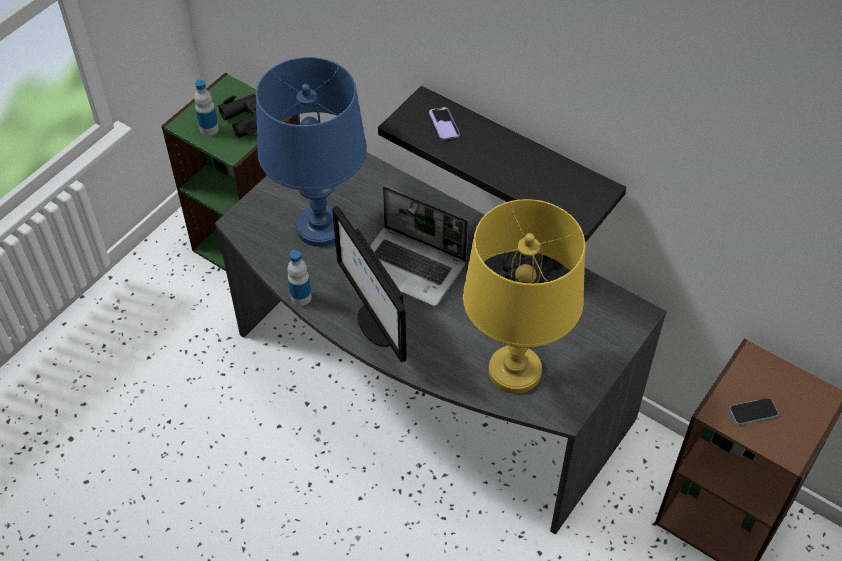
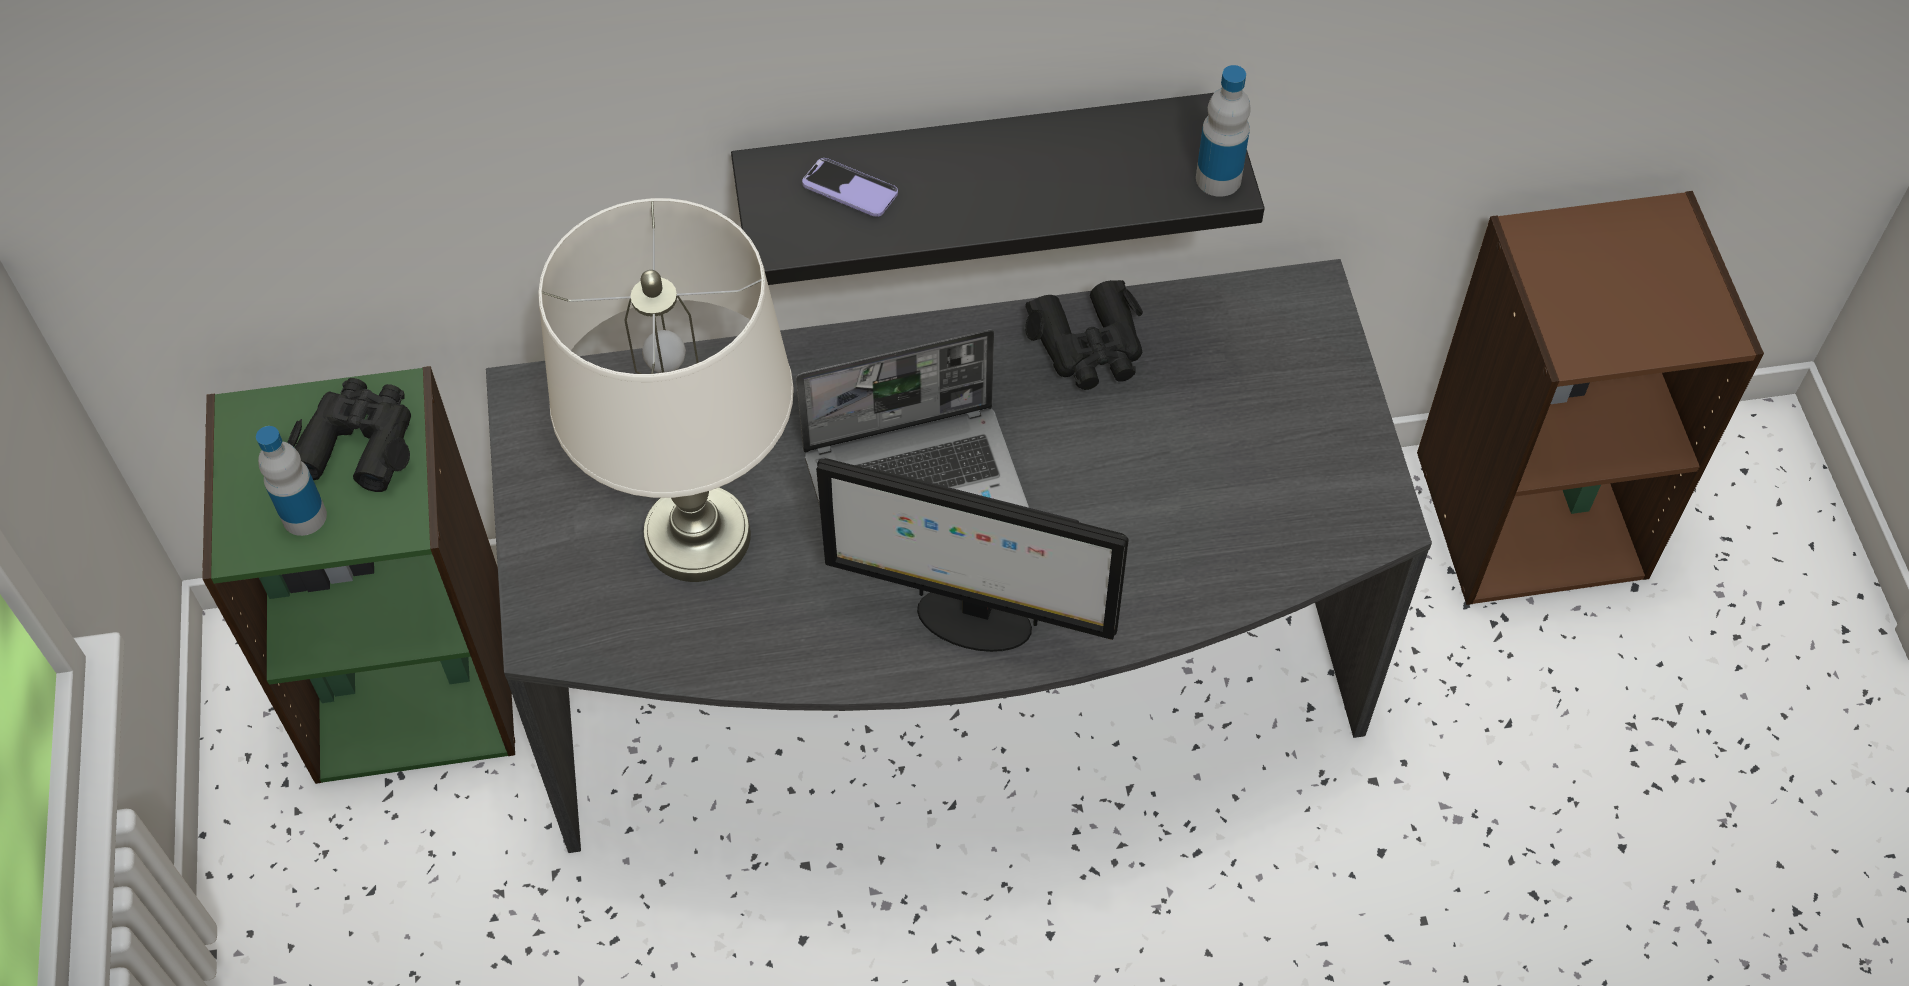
camera: 45 degrees left, 5 degrees up
(301, 297) = (804, 675): bottle -> bottle (1218, 179)
(320, 228) = (698, 536): blue table lamp -> white table lamp
(514, 371) = (1248, 518): yellow table lamp -> none
(753, 412) = (1614, 312): phone -> none

